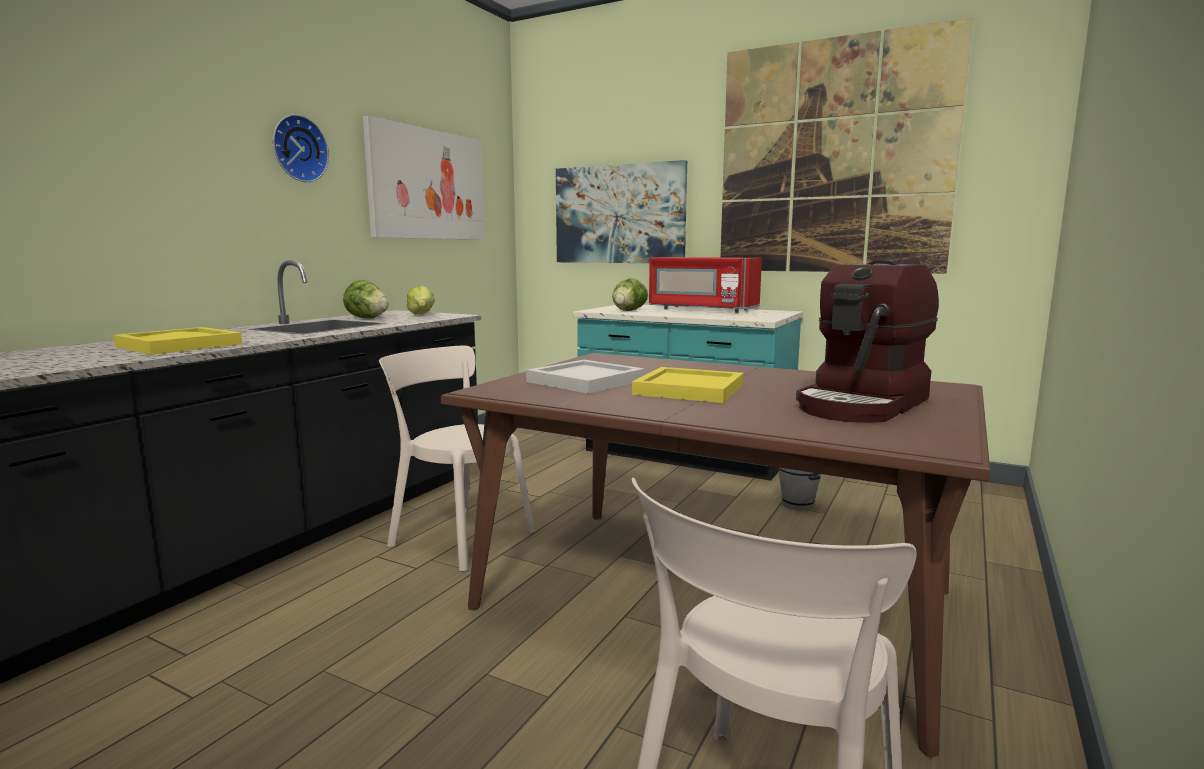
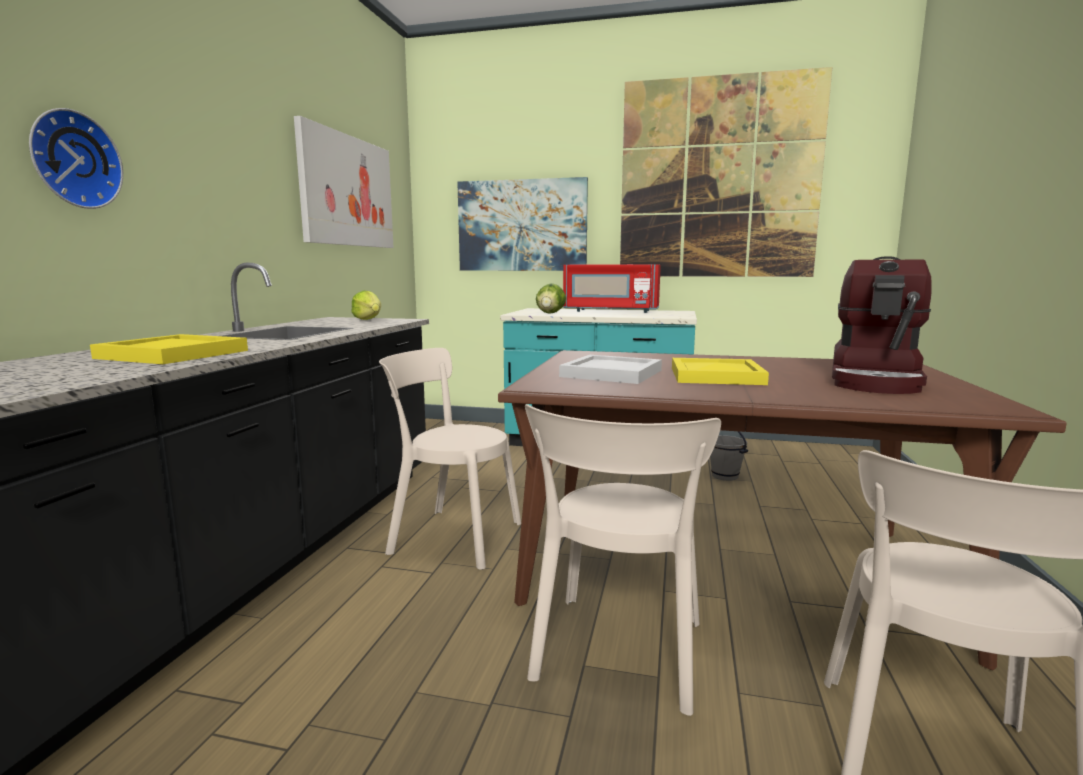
camera: 15 degrees left, 0 degrees up
(298, 149) = (239, 144): wall clock -> wall clock (73, 160)
(367, 318) = (320, 324): lettuce -> none
(525, 670) = (618, 655): none -> beige chair

